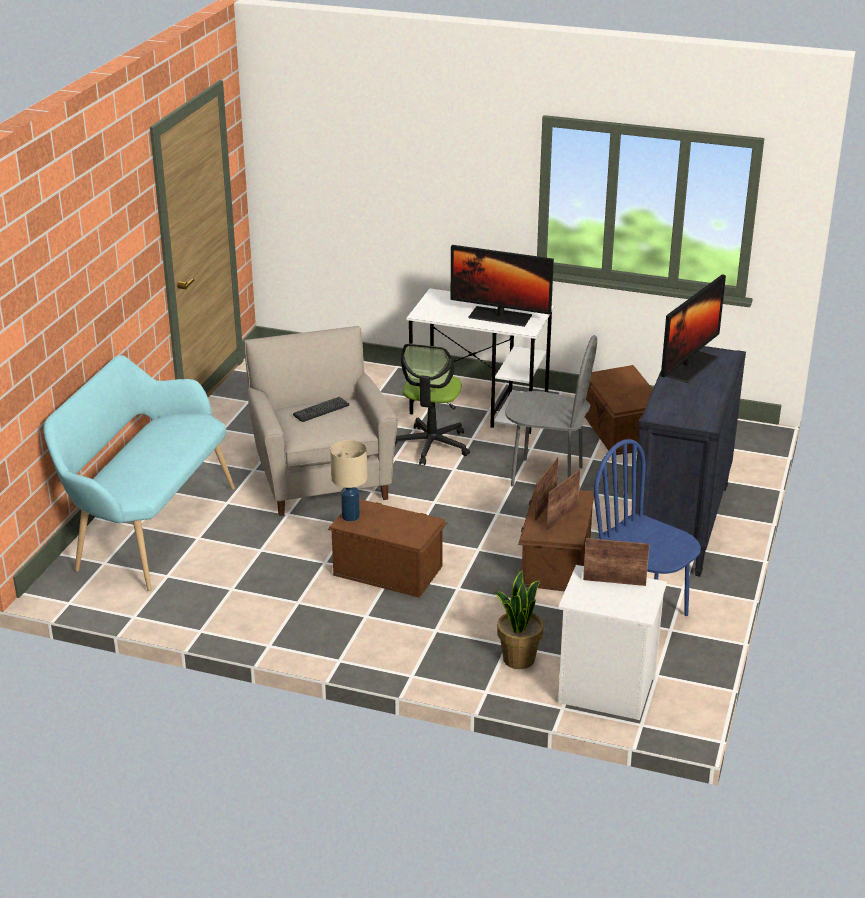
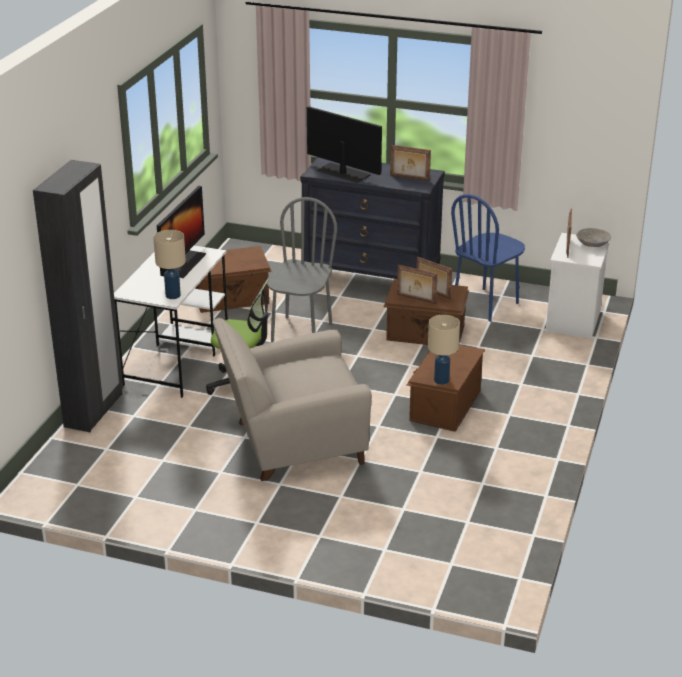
camera: 90 degrees left, 0 degrees up
(148, 528) = (389, 541): turquoise bench -> none
(321, 410) = (305, 374): keyboard -> none
(388, 373) = (94, 410): none -> black wardrobe
(430, 315) = (172, 295): none -> beige table lamp
(518, 659) = (547, 351): potted plant -> none
(631, 606) = (593, 244): none -> grey bowl
(685, 408) = (409, 178): none -> picture frame

